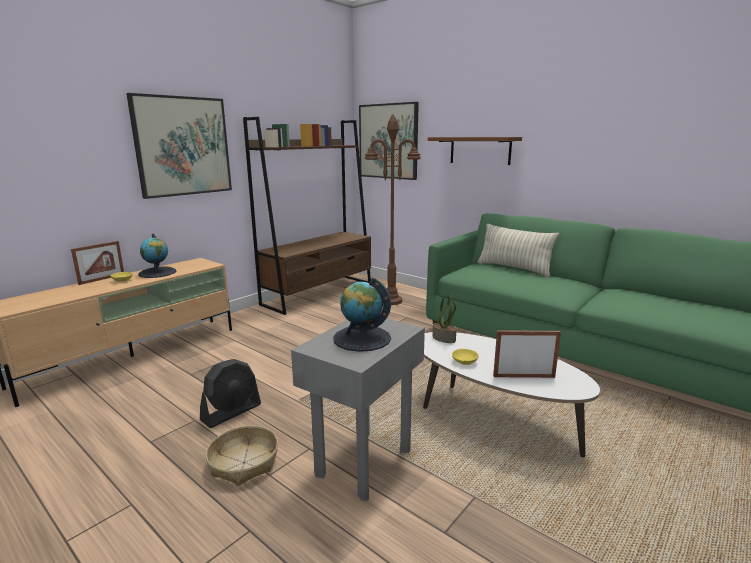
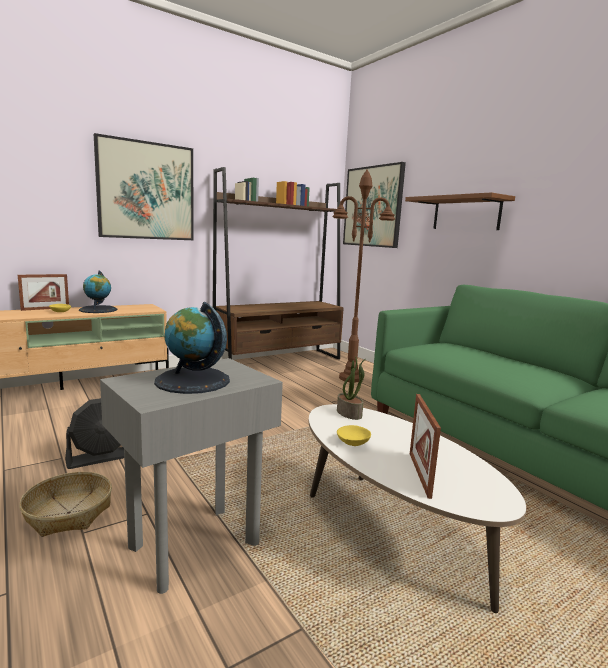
camera: 15 degrees right, 5 degrees down
(514, 268) = (484, 351): pillow -> none
(524, 376) = (419, 474): picture frame -> picture frame turned 105 degrees counterclockwise

